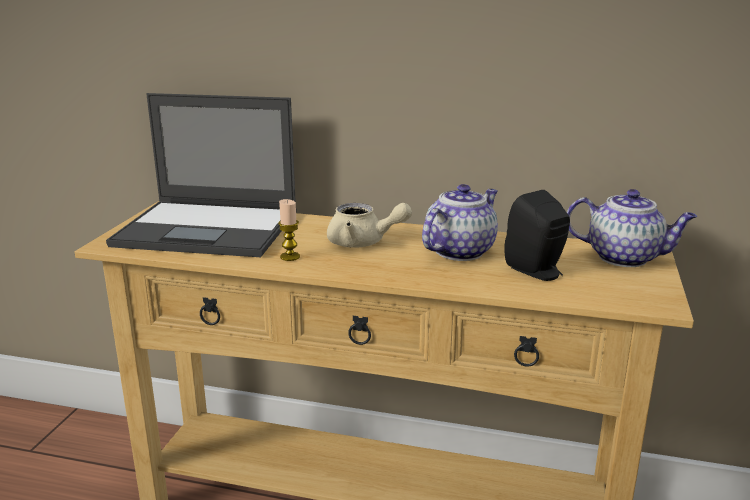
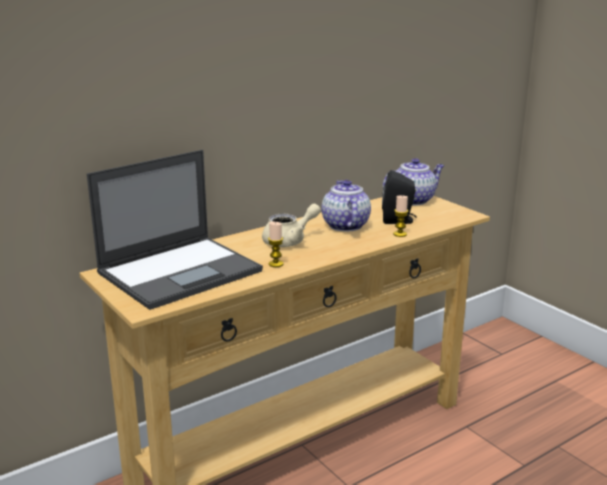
camera: 50 degrees left, 0 degrees up
(495, 286) = (400, 234): none -> candle

